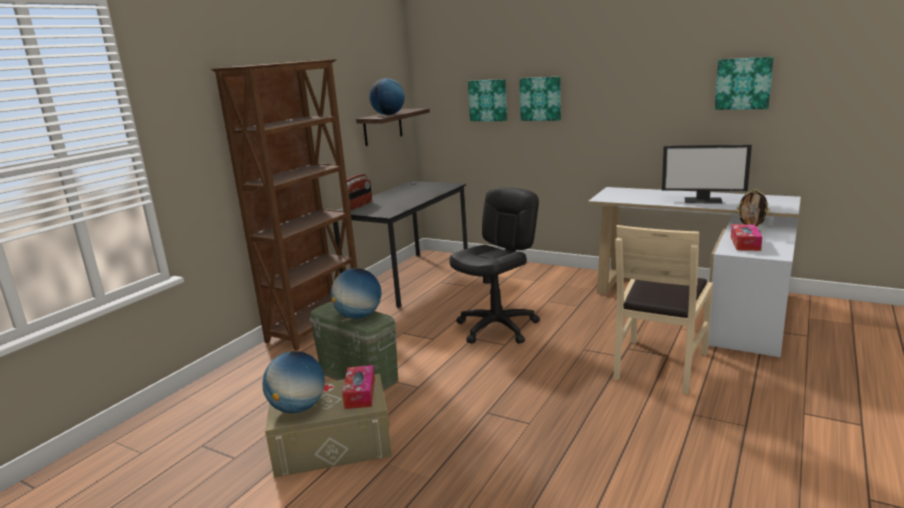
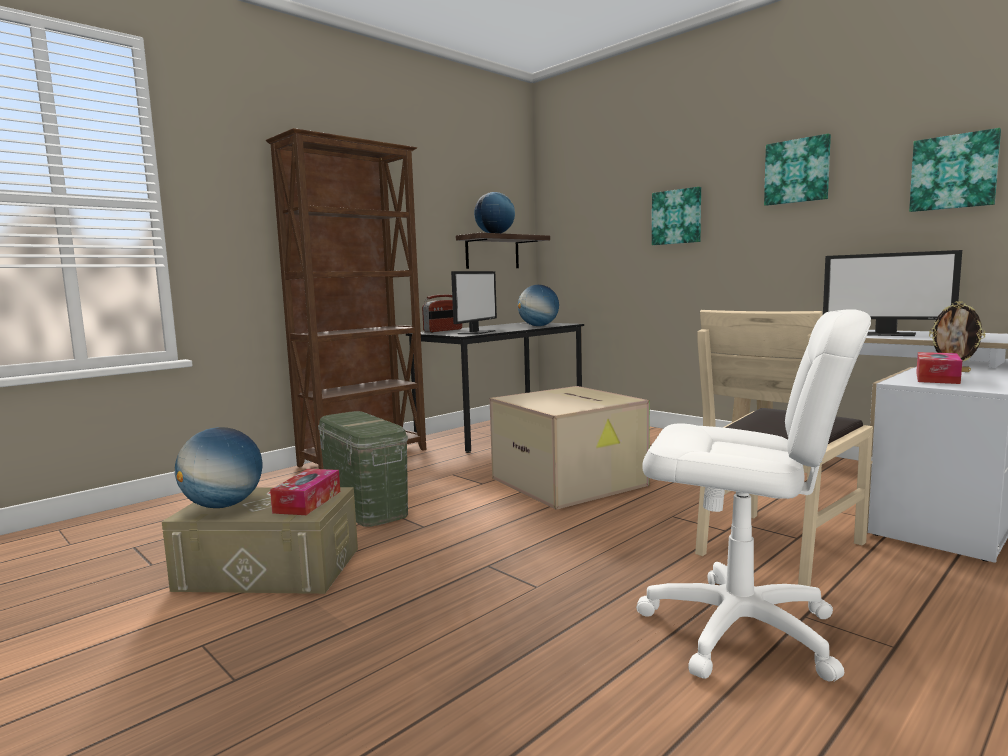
camera: 15 degrees right, 10 degrees down
(359, 316) = (365, 423): globe -> globe (538, 326)
(392, 208) = (476, 332): none -> monitor
(488, 100) = (616, 224): picture -> picture (797, 171)
(497, 327) = (571, 482): black office chair -> cardboard box
(663, 431) = (740, 630): none -> white office chair

